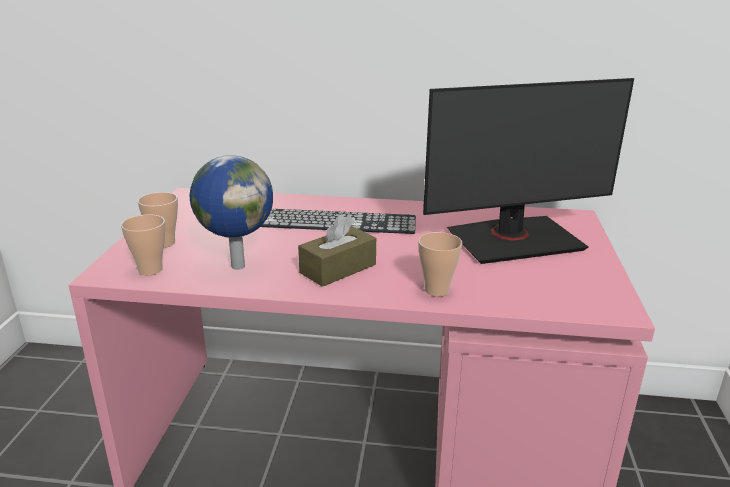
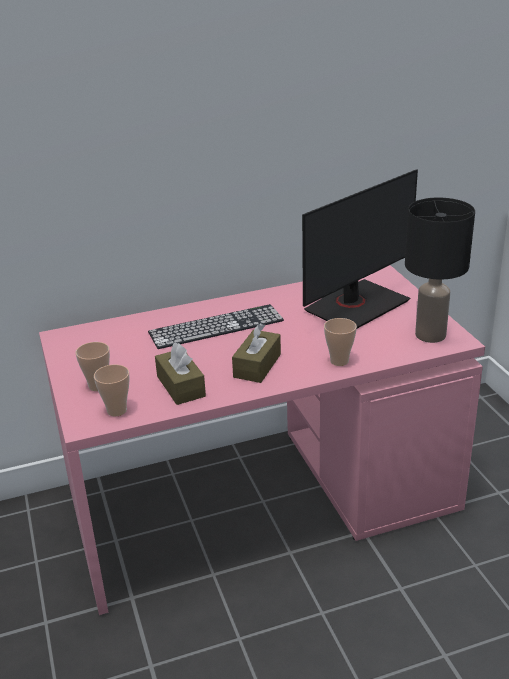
camera: 25 degrees left, 5 degrees up
(237, 266) = (181, 386): globe -> brown tissue box
(585, 293) = (431, 334): none -> black table lamp

